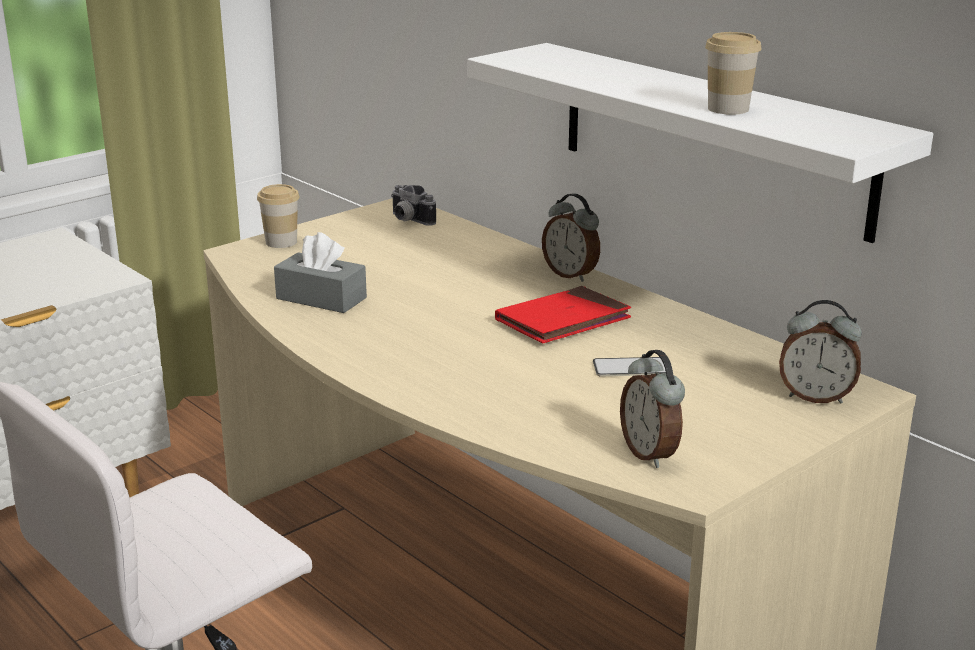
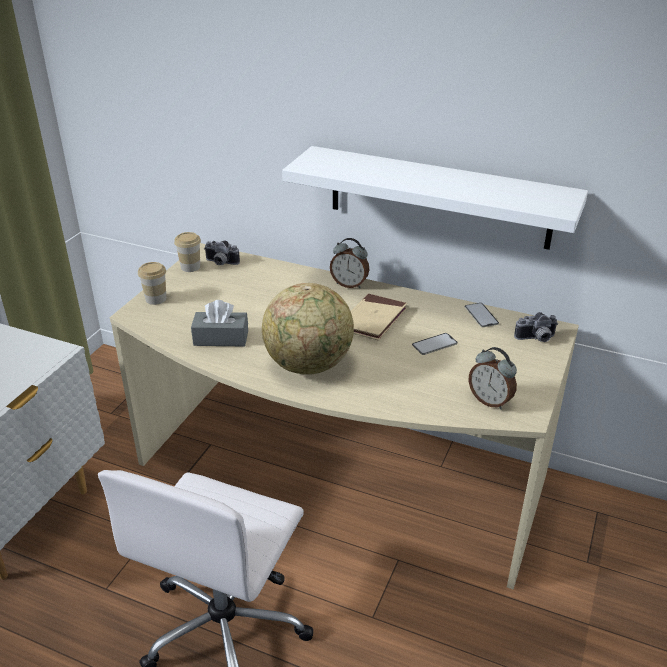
camera: 25 degrees left, 10 degrees up
(411, 352) = (309, 365): none -> globe
(563, 321) = (373, 320): red book -> beige book
(728, 109) = (474, 190): cup -> cup (190, 267)
(748, 349) = (481, 315): none -> phone
(815, 397) = (536, 339): alarm clock -> camera

